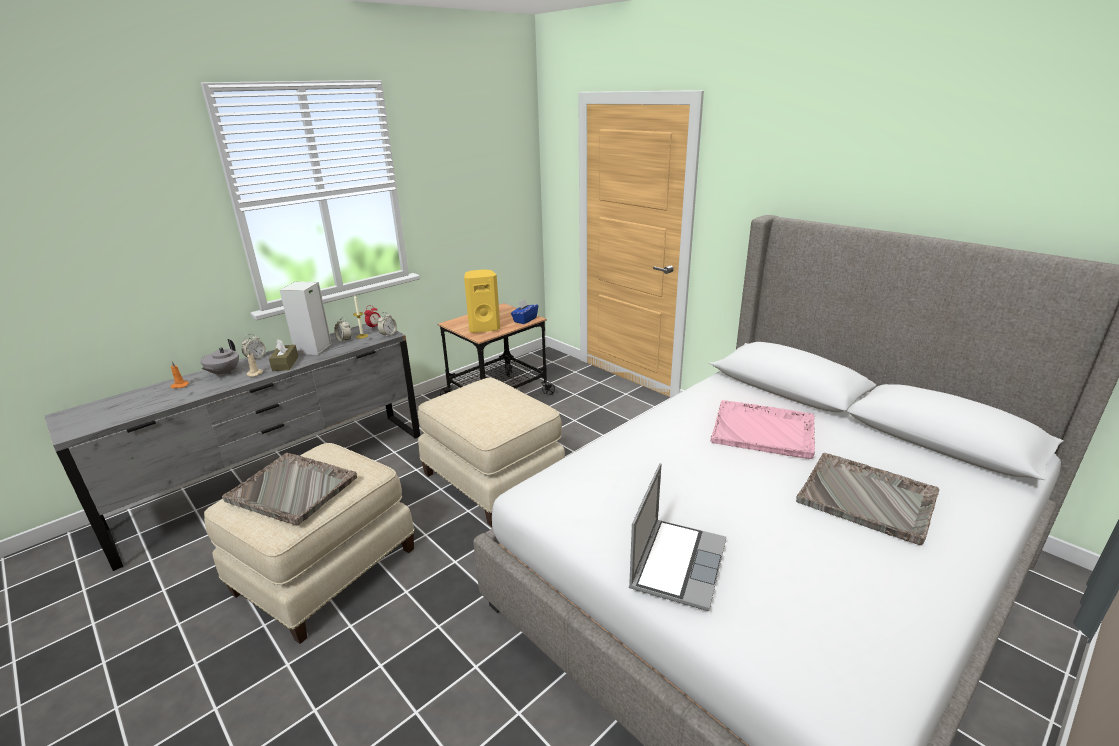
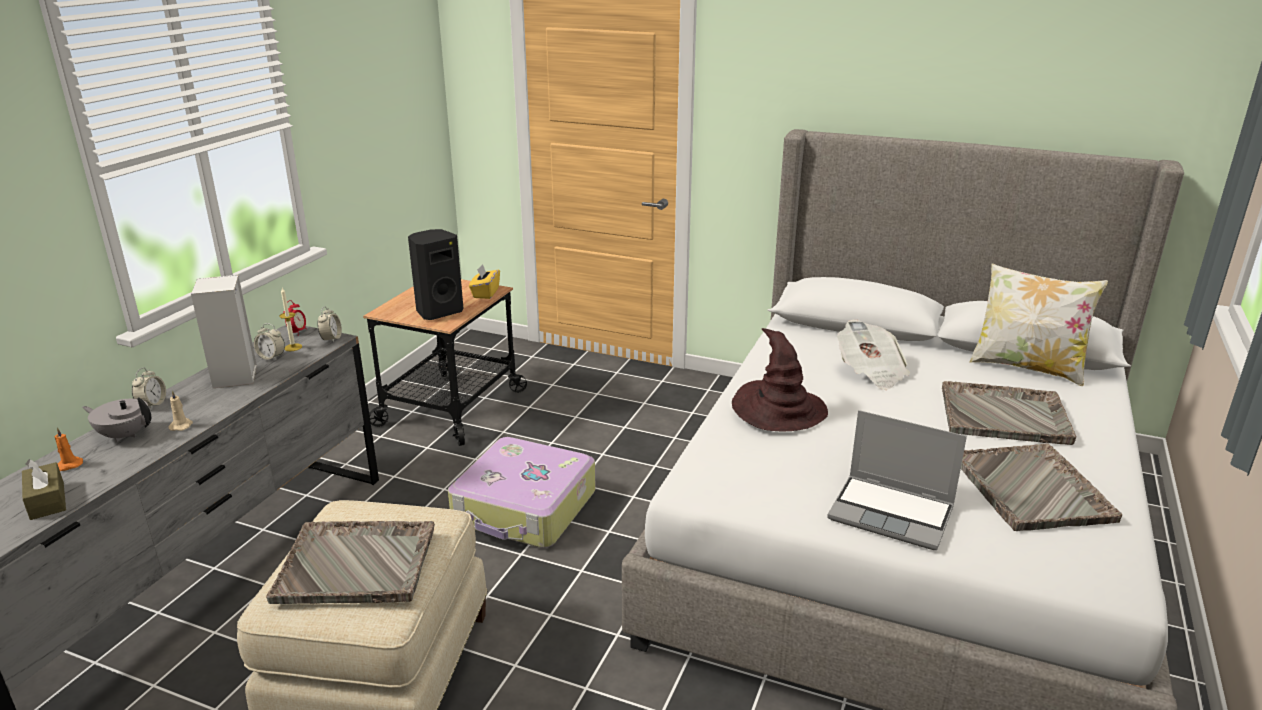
camera: 25 degrees left, 0 degrees up
(223, 373) = (124, 435): grey teapot -> grey teapot turned 120 degrees clockwise
(285, 364) = (214, 404): brown tissue box -> brown tissue box (47, 500)
(484, 328) = (438, 312): yellow speaker -> black speaker
(494, 478) = (525, 508): beige ottoman -> suitcase
(525, 320) = (485, 293): blue tissue box -> yellow tissue box
(653, 446) = (779, 410): none -> brown hat
(677, 563) = (893, 513): laptop -> laptop turned 120 degrees clockwise
(764, 431) = (871, 372): pink tray -> newspaper
(838, 579) = (1031, 490): none -> grey tray
(929, 457) = (1027, 367): none -> pillow

